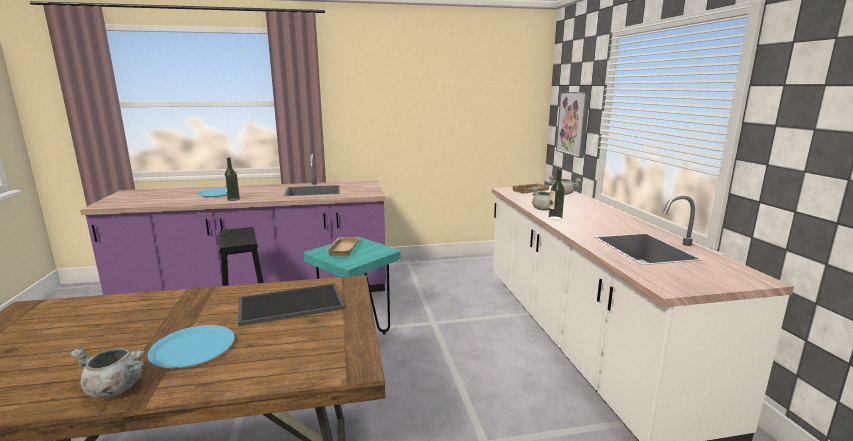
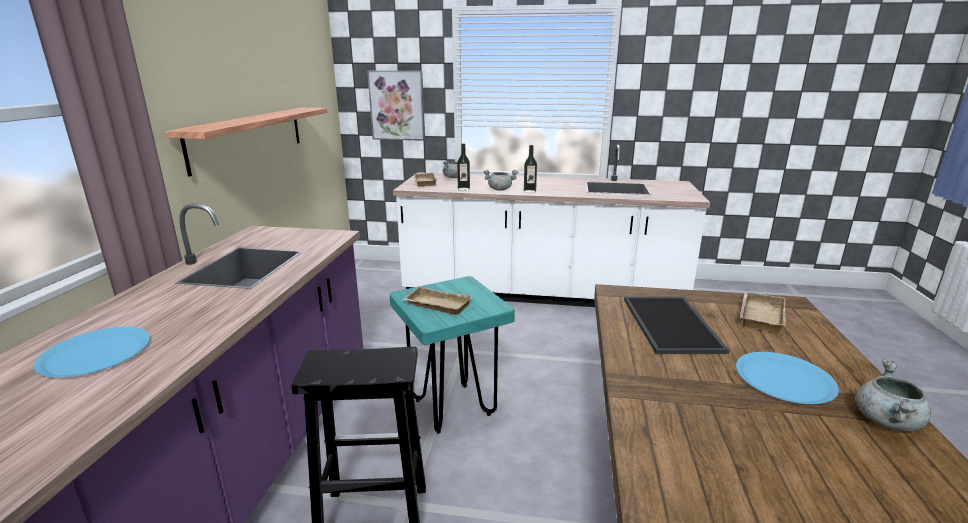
camera: 70 degrees left, 5 degrees up
(233, 199) = (203, 332): bottle -> bottle (463, 189)
(319, 345) = (759, 315): none -> beige tray
(416, 130) = (249, 137): none -> shelf

